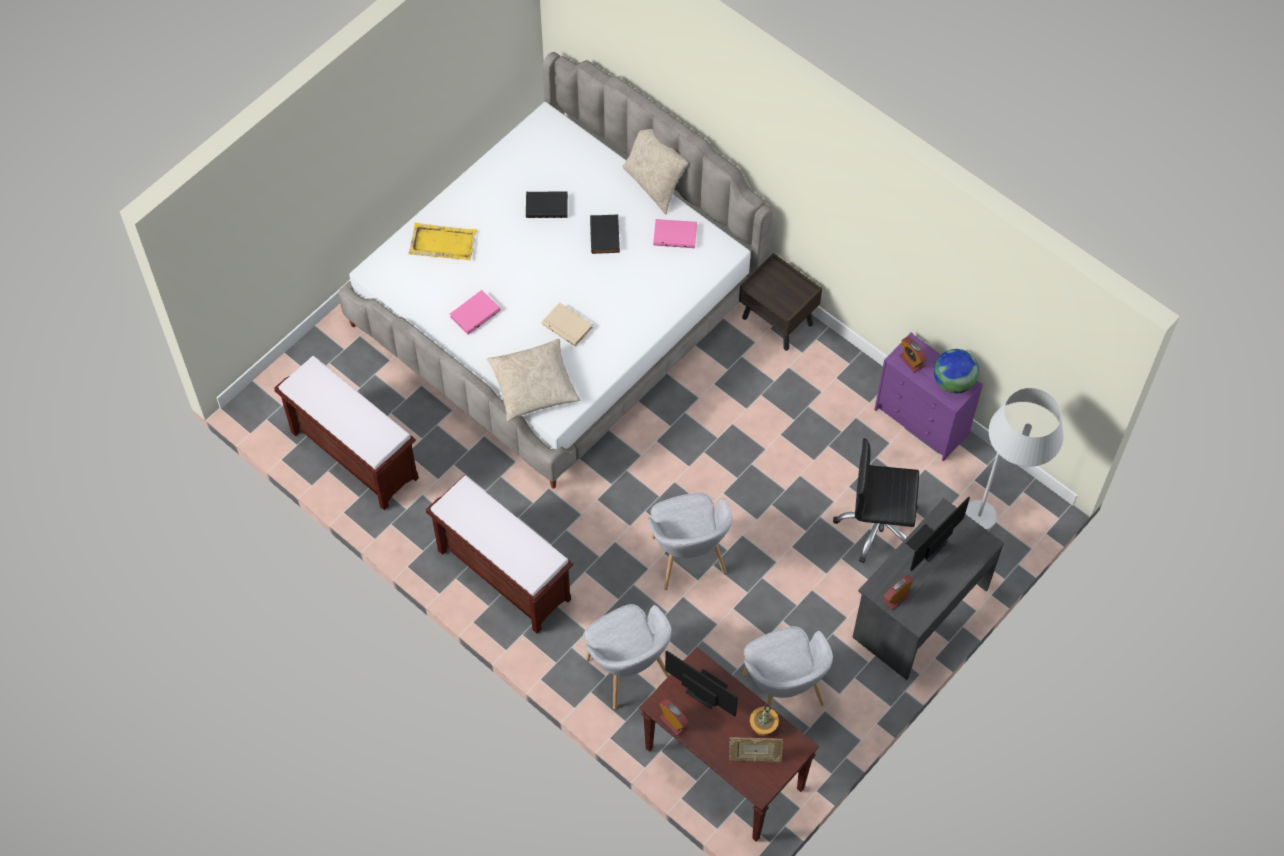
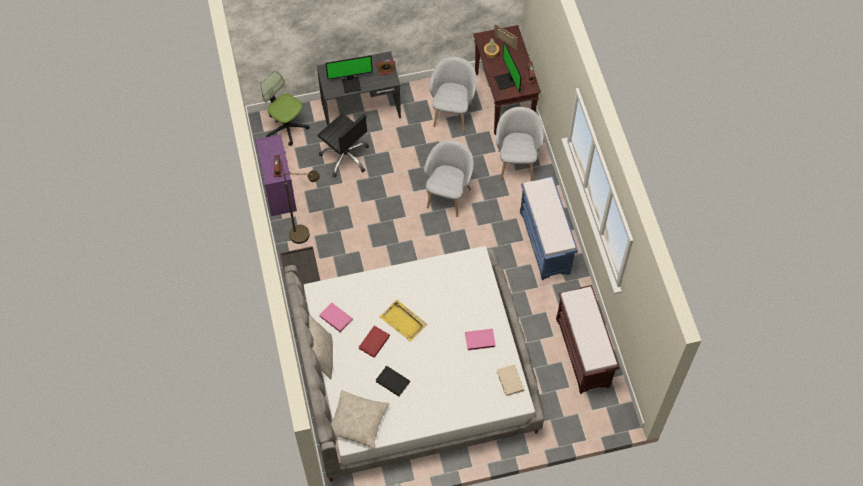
camera: 145 degrees left, 0 degrees up
(442, 243) = (468, 396): yellow tray -> yellow tray (403, 321)
(502, 574) = (545, 243): brown bench -> blue bench
(534, 385) = (477, 280): beige pillow -> beige pillow (357, 421)
(568, 325) = (434, 302): beige book -> beige book (509, 381)
(606, 236) = (373, 342): black book -> red book
(834, 386) = (305, 234): none -> brown floor lamp
(953, 382) = (268, 148): globe -> none
(998, 518) = (286, 127): white floor lamp -> office chair

